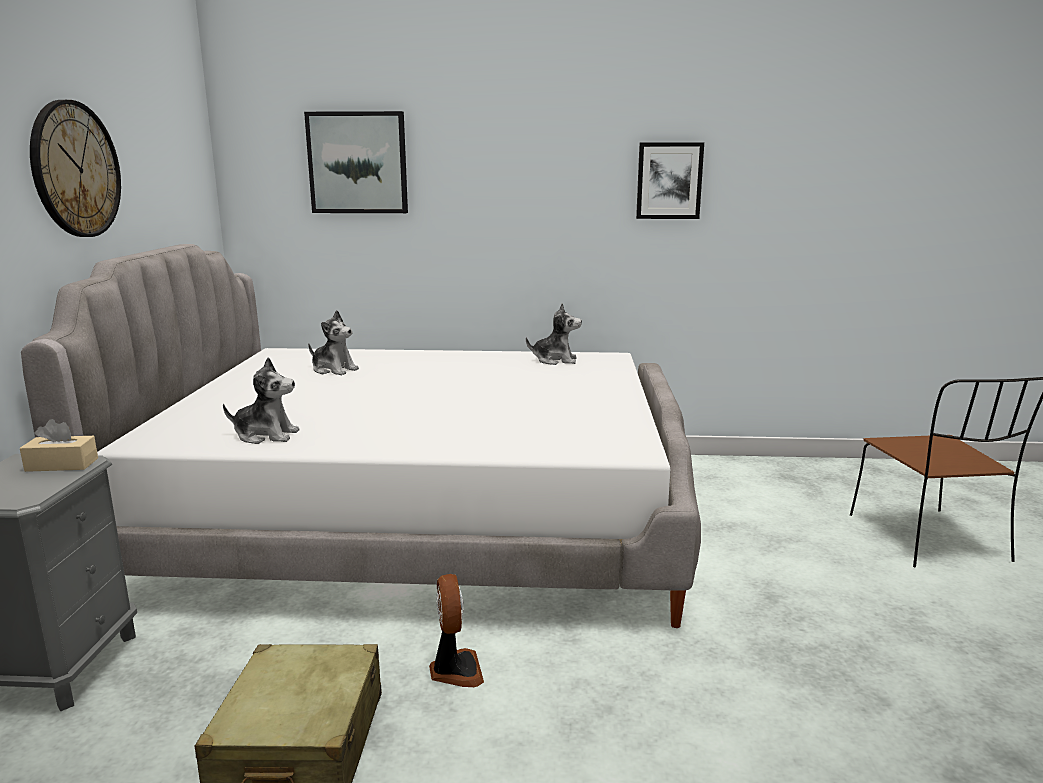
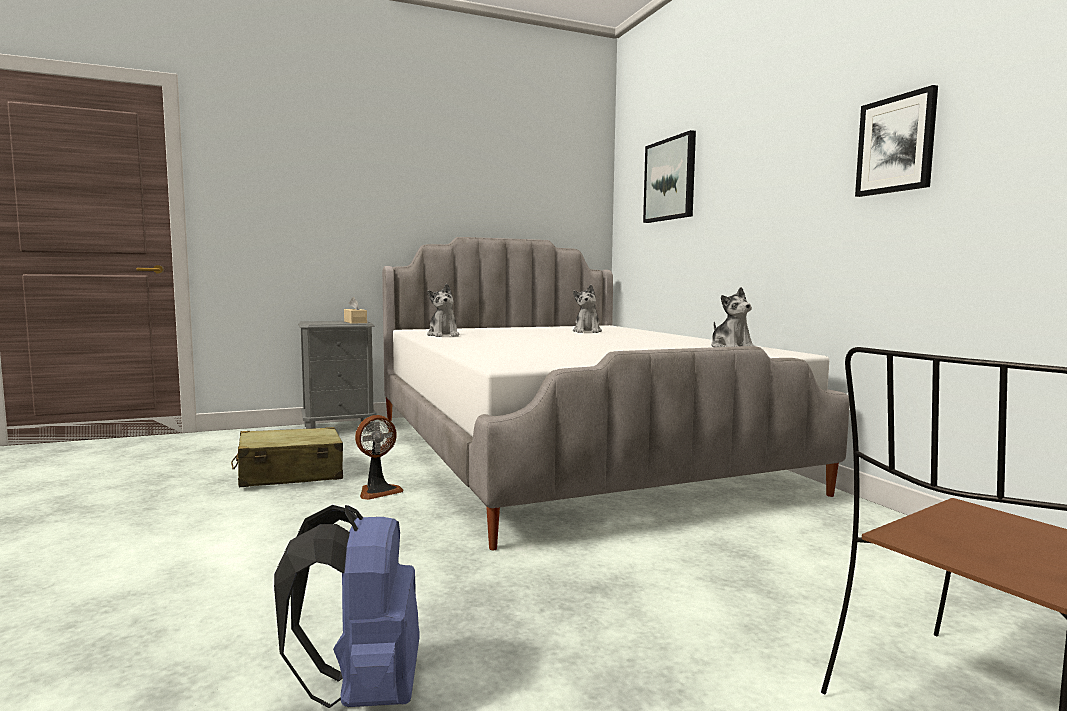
camera: 65 degrees right, 10 degrees down
(75, 170) = (457, 187): wall clock -> none
(923, 738) = (363, 691): none -> blue backpack

